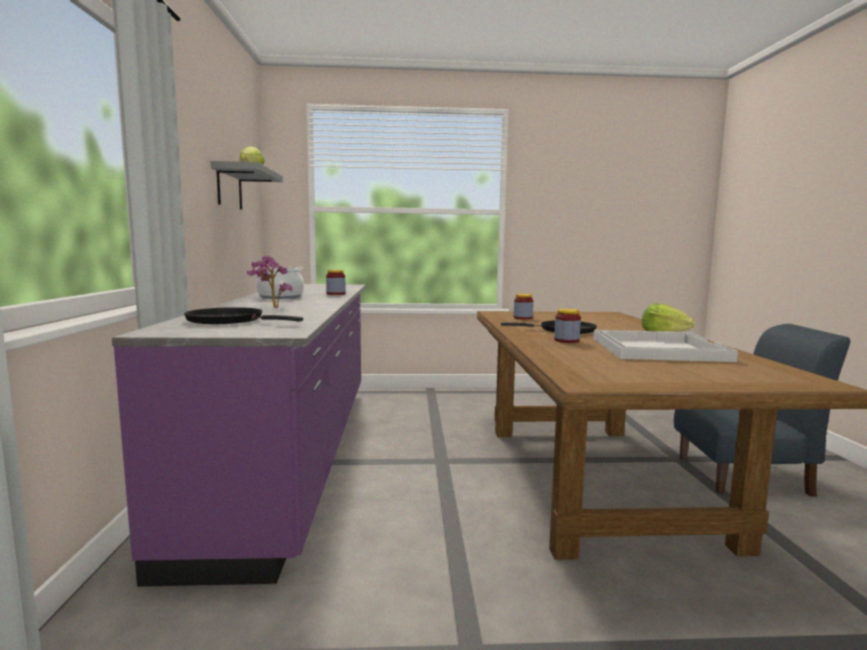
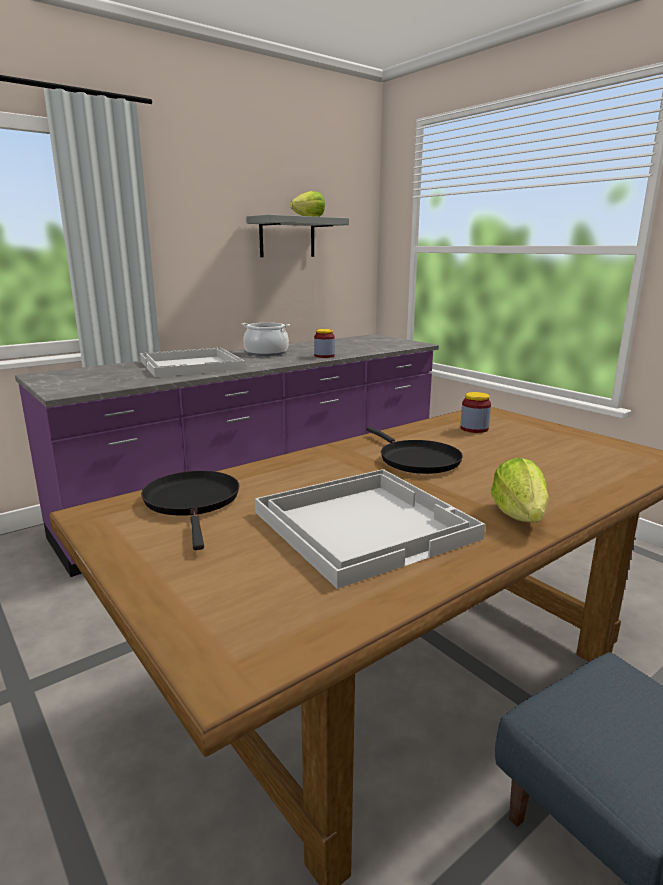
camera: 55 degrees right, 10 degrees up
(230, 320) = (106, 374): black frying pan -> black frying pan (193, 502)
(271, 307) = (192, 365): potted plant -> white tray
(566, 340) = (340, 472): jar -> none

